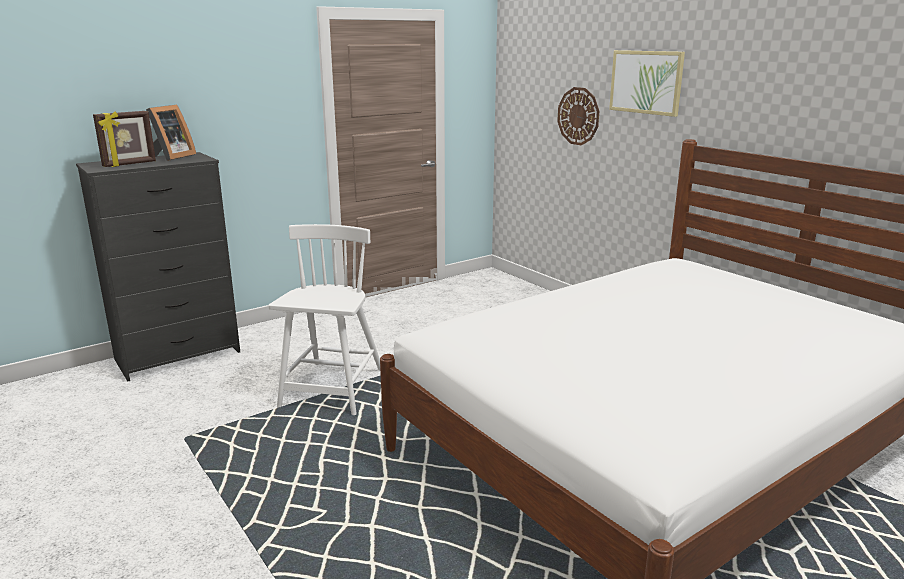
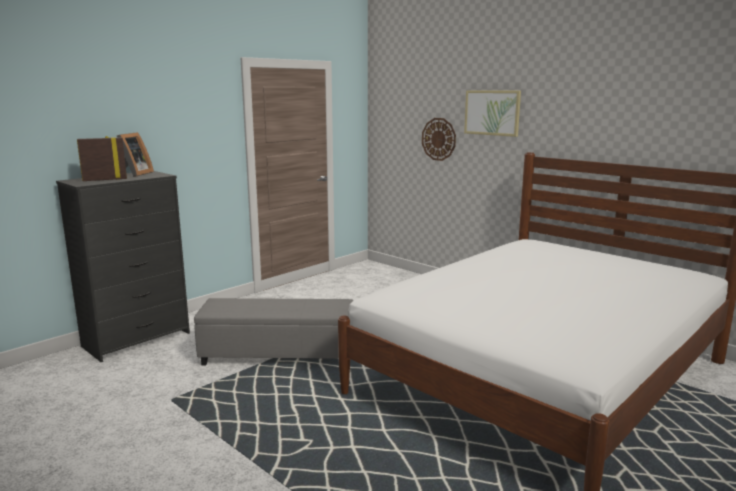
camera: 10 degrees left, 5 degrees down
(130, 164) = (105, 180): picture frame -> picture frame turned 150 degrees counterclockwise
(332, 389) = (279, 354): white chair -> grey ottoman

